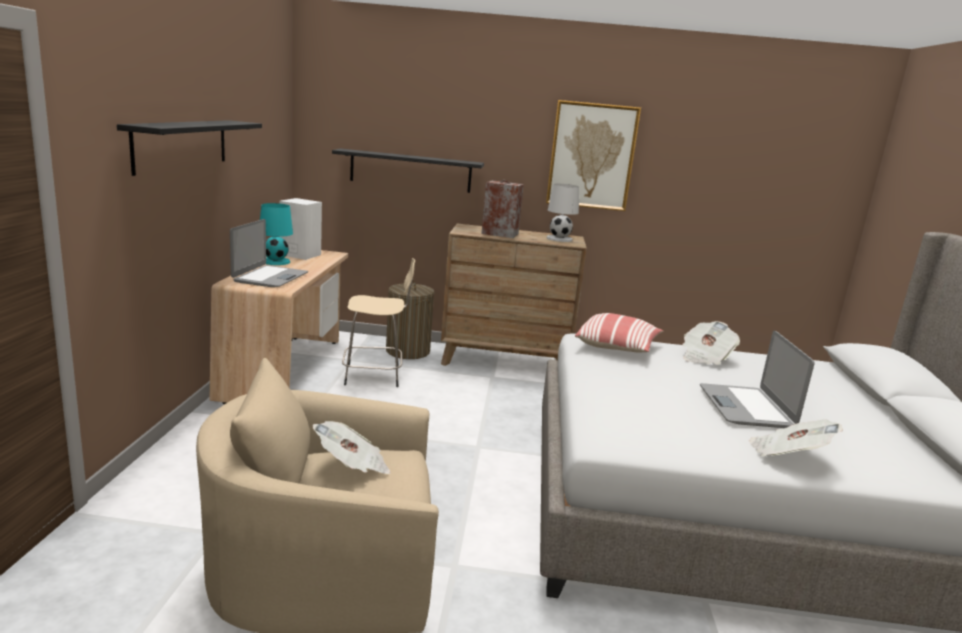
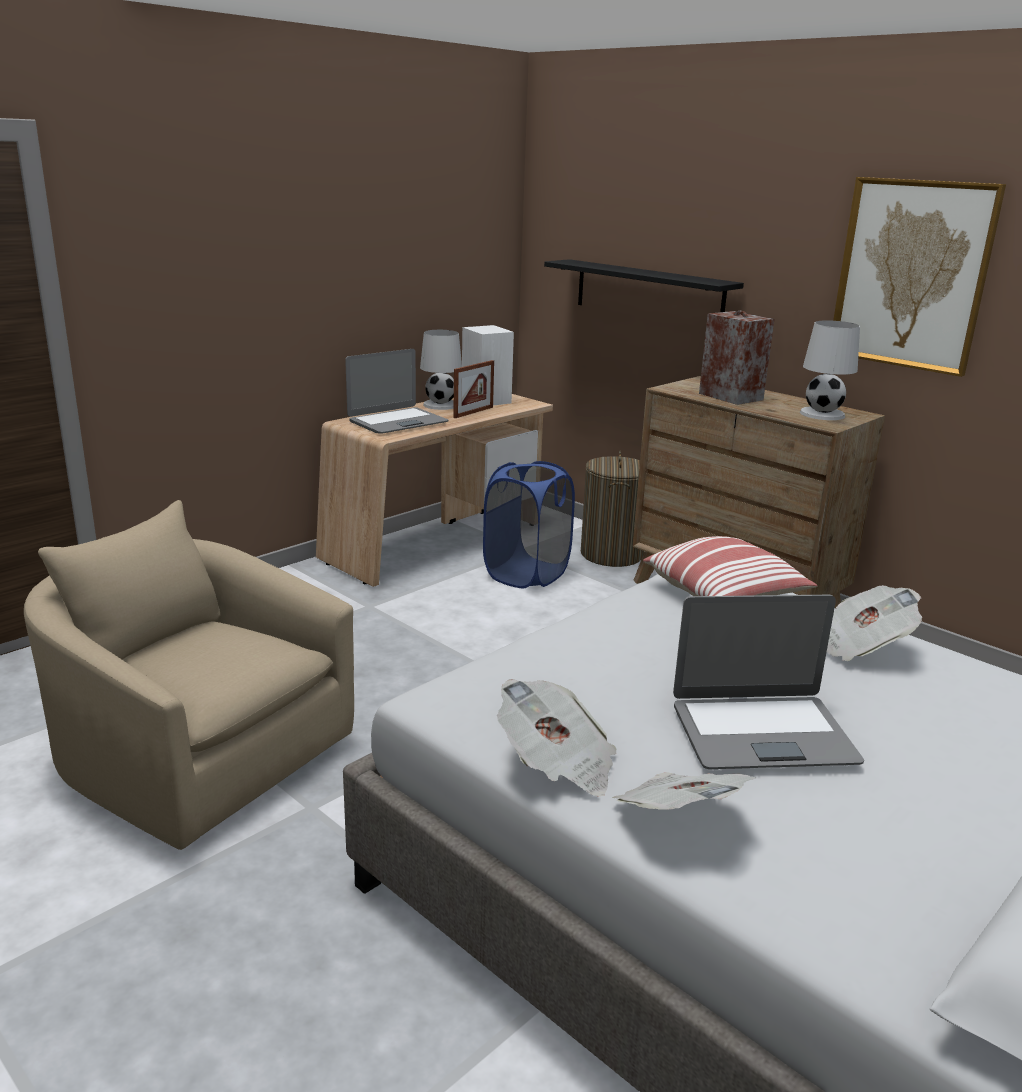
camera: 40 degrees right, 5 degrees up
(182, 144) = (275, 254): black shelf -> none
(276, 261) = (441, 405): turquoise table lamp -> white table lamp
(309, 264) = (473, 412): none -> picture frame
(352, 466) = (214, 644): newspaper -> newspaper (557, 764)
(375, 375) = (526, 574): beige stool -> blue laundry basket
(746, 407) = (762, 733): laptop -> laptop turned 135 degrees counterclockwise

